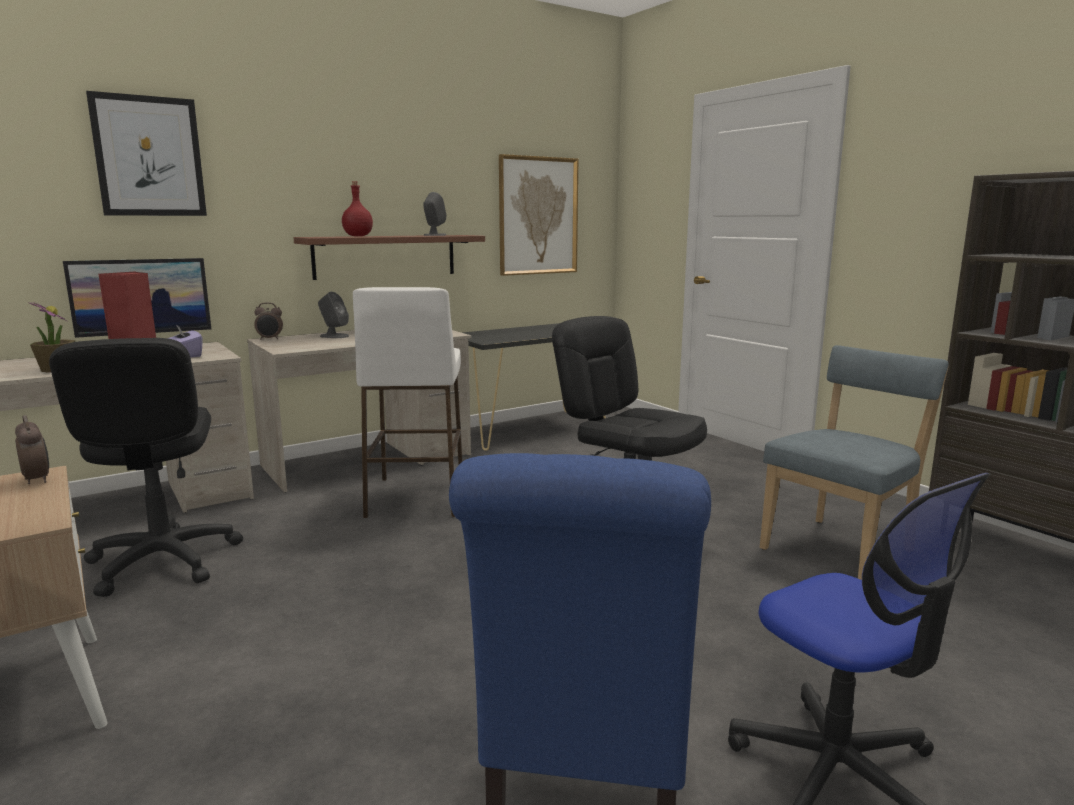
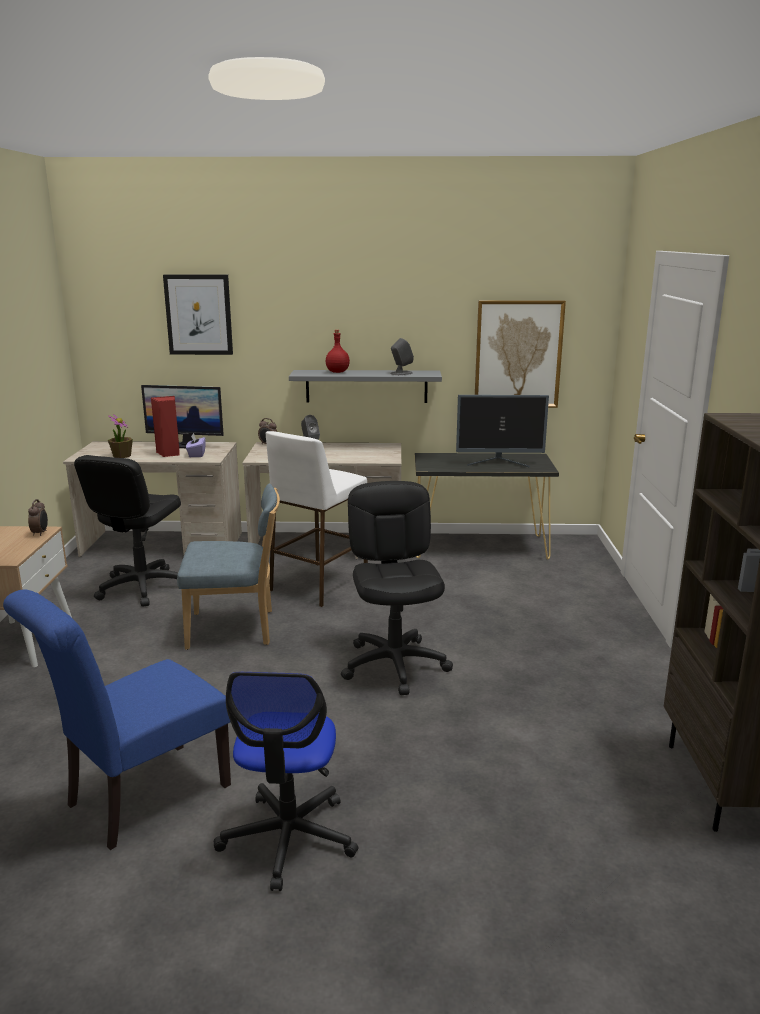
camera: 35 degrees right, 5 degrees up
(385, 256) = (366, 386): brown shelf -> grey shelf
(546, 331) = (499, 463): none -> monitor
(841, 549) = (551, 725): blue chair -> blue chair (236, 629)

